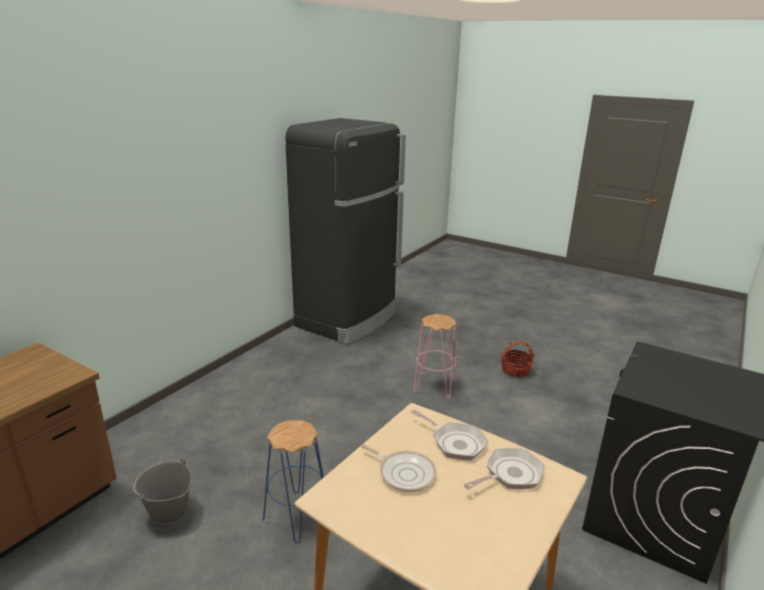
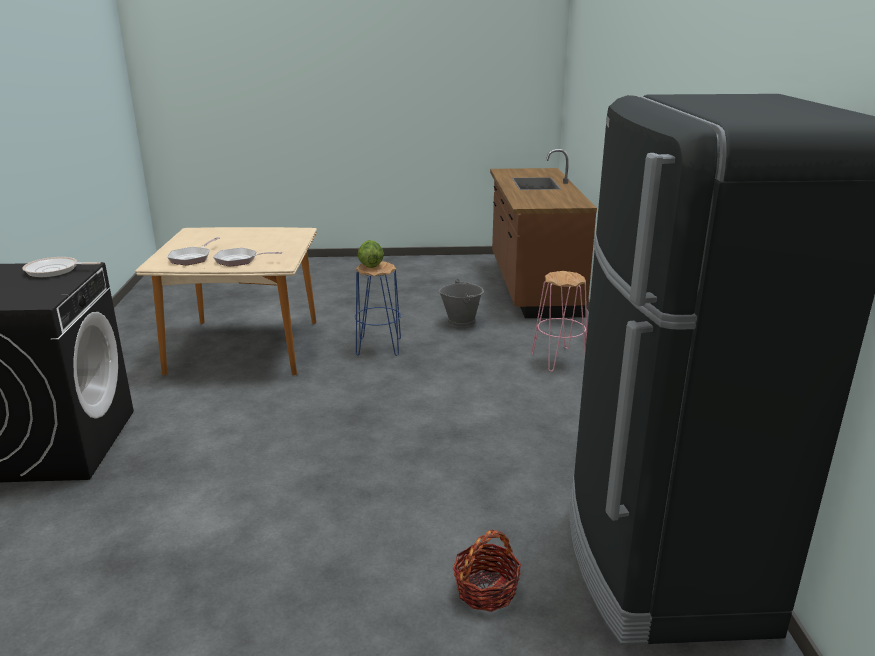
camera: 145 degrees right, 0 degrees up
(296, 436) = (370, 266): none -> lettuce
(404, 473) = (264, 245): frying pan -> frying pan (54, 270)
(434, 385) = (366, 493): pink stool -> pink stool (559, 360)
(515, 370) = (247, 585): basket -> basket (486, 590)

